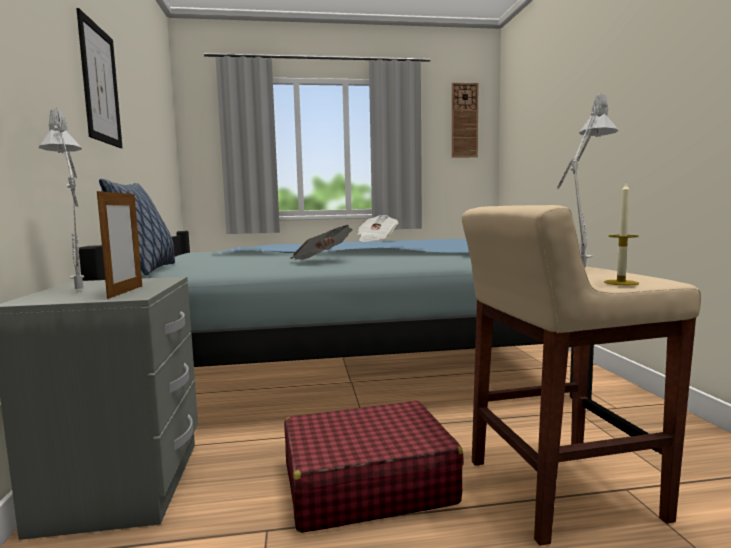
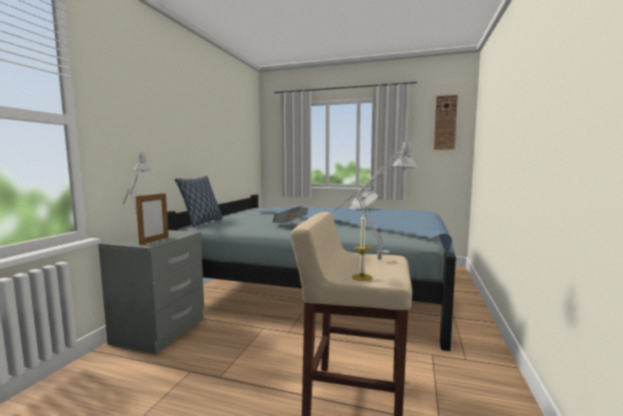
camera: 25 degrees right, 0 degrees up
(100, 85) = (190, 126): picture -> none
(366, 484) = (255, 362): red suitcase -> none

